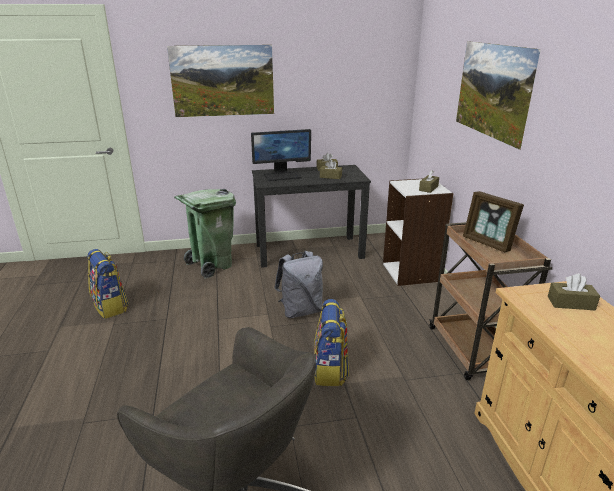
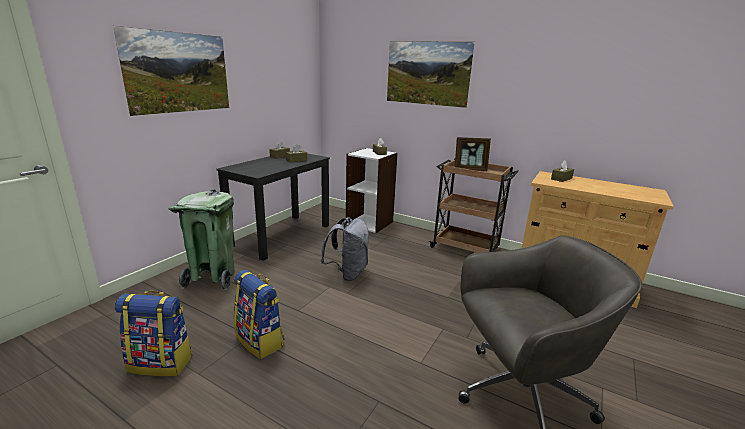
camera: 50 degrees left, 5 degrees down
(282, 176) = (257, 166): monitor -> none
(330, 370) = (428, 295): backpack -> backpack (260, 341)

